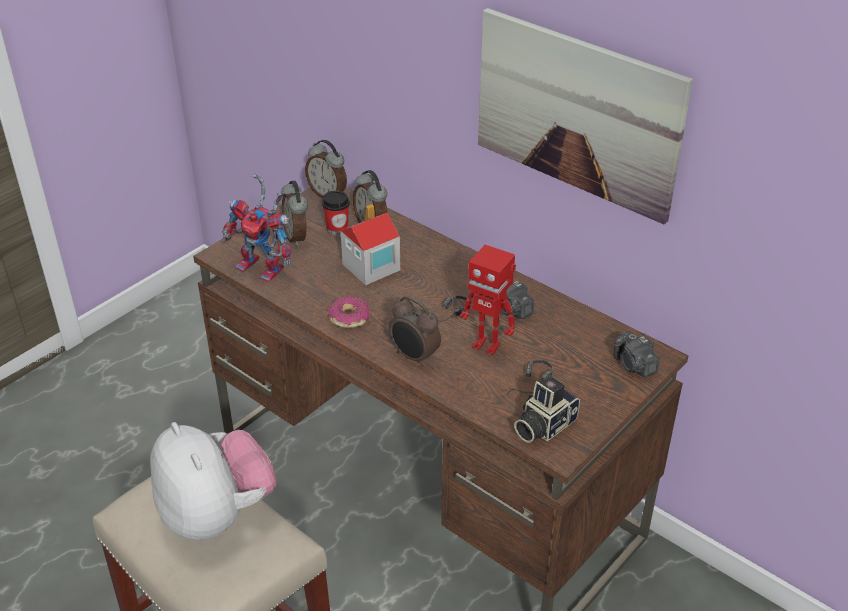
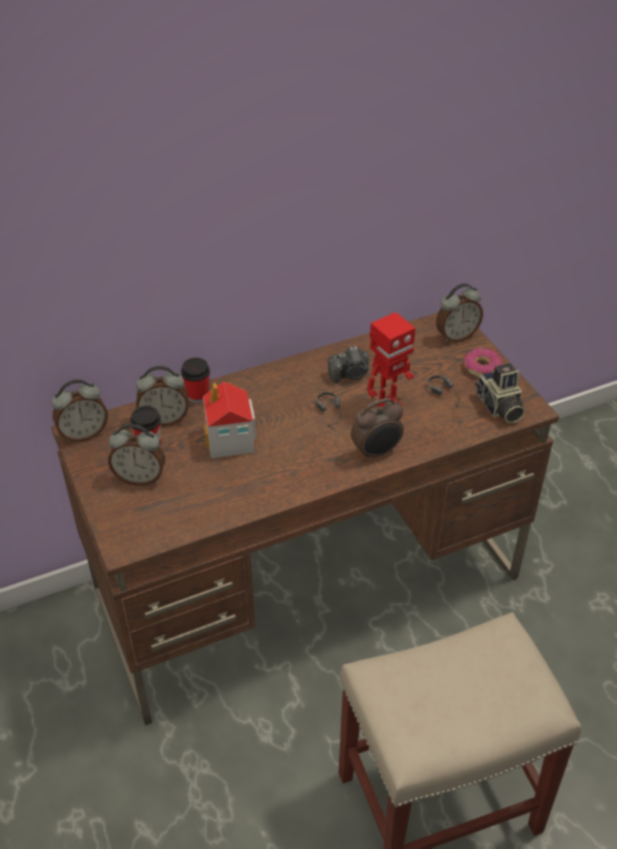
camera: 65 degrees left, 5 degrees up
(217, 515) = (447, 677): plush toy -> none
(266, 268) = (176, 516): toy robot -> none
(349, 317) = (296, 478): donut -> donut (482, 368)
(413, 233) = (198, 395): none -> cup
(577, 113) = (336, 180): picture -> none
(634, 365) = (456, 336): camera -> alarm clock

